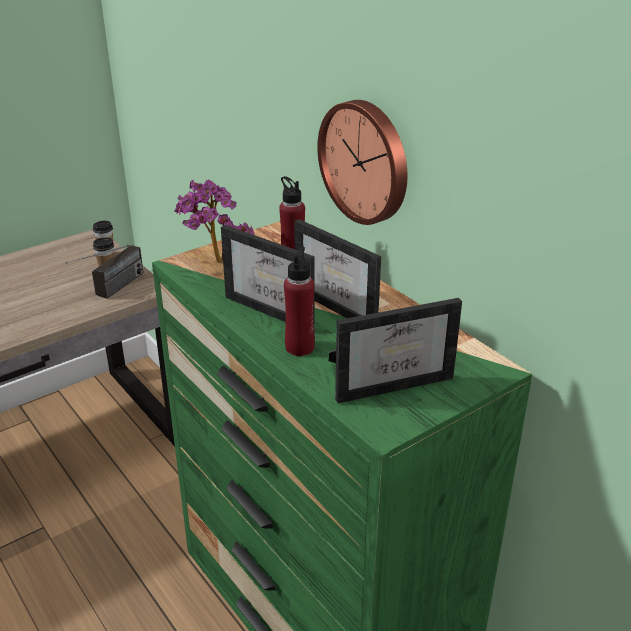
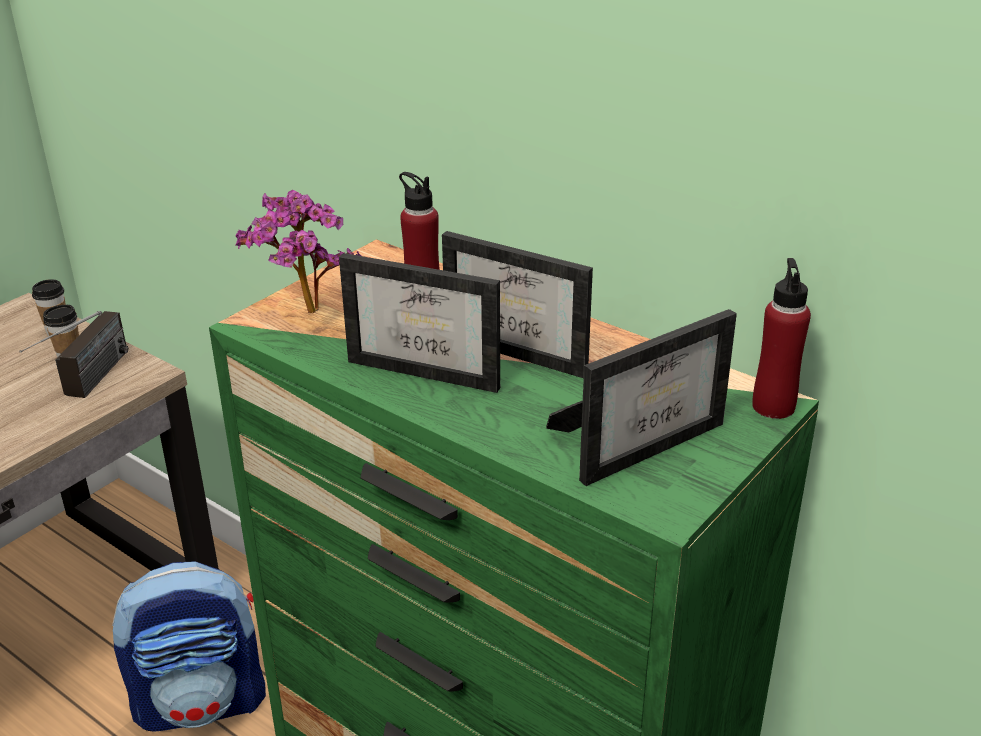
camera: 15 degrees left, 0 degrees up
(155, 507) = (202, 702): none -> backpack
(300, 347) = (492, 417): red bottle -> red bottle (773, 406)
(366, 161) = (518, 137): wall clock -> none

